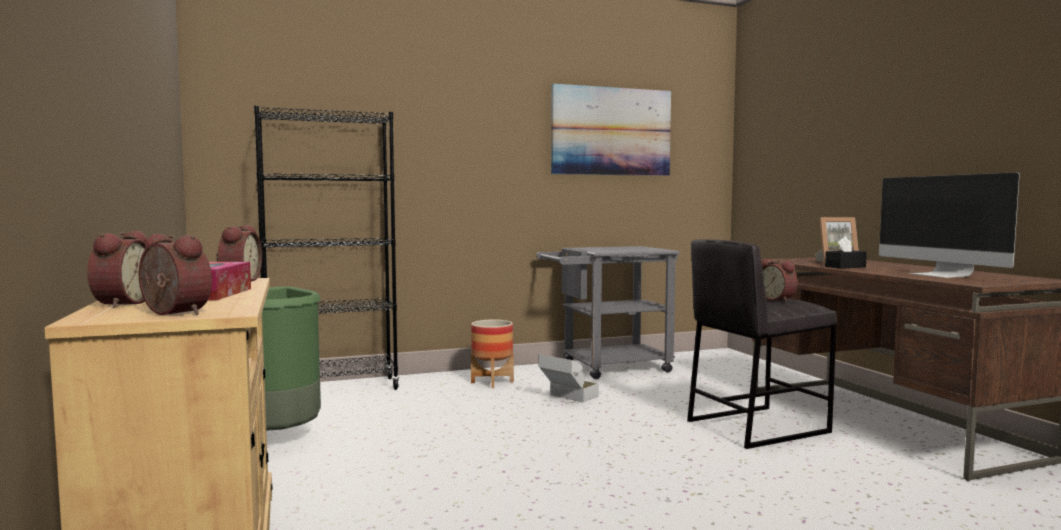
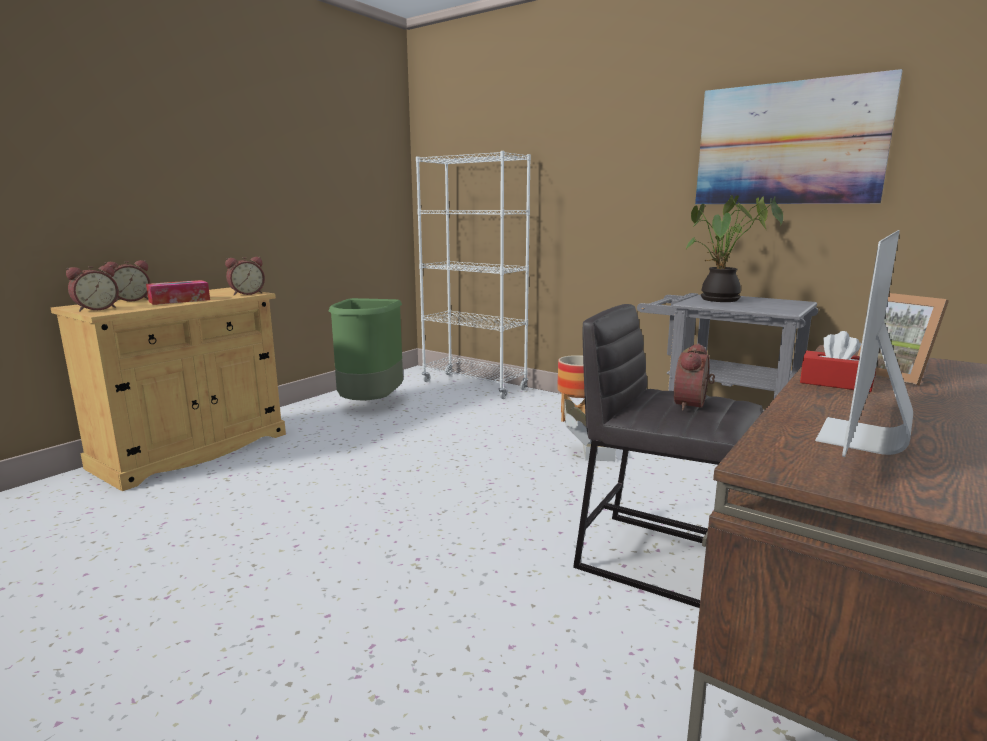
camera: 55 degrees right, 10 degrees up
(171, 313) = (96, 309): alarm clock -> alarm clock turned 45 degrees clockwise
(332, 389) = (474, 386): black bookcase -> white bookcase
(603, 249) = (720, 300): none -> potted plant
(845, 267) = (835, 383): black tissue box -> red tissue box

